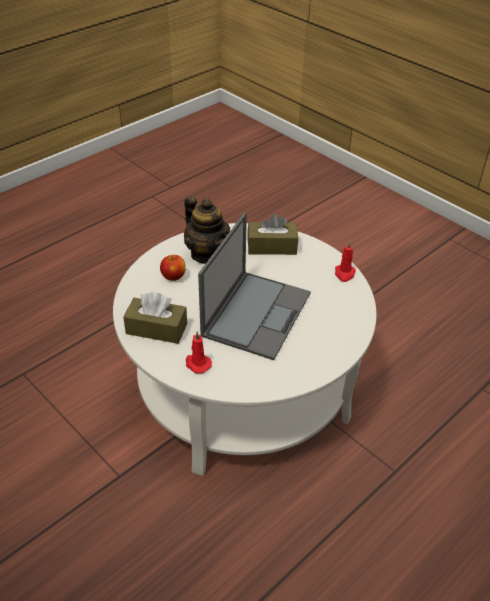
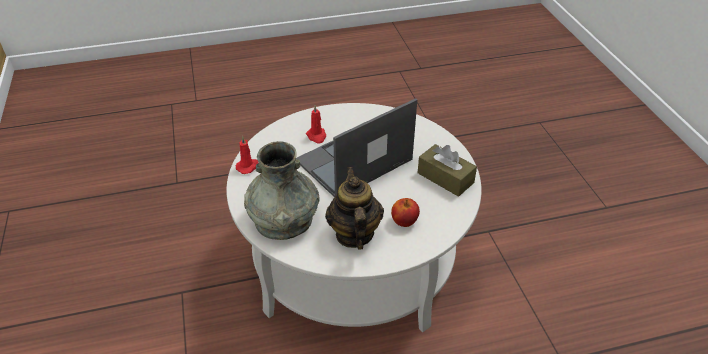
camera: 150 degrees left, 0 degrees up
(197, 364) = (426, 142): red candle -> red candle (316, 136)
(272, 246) = (283, 218): brown tissue box -> grey vase

